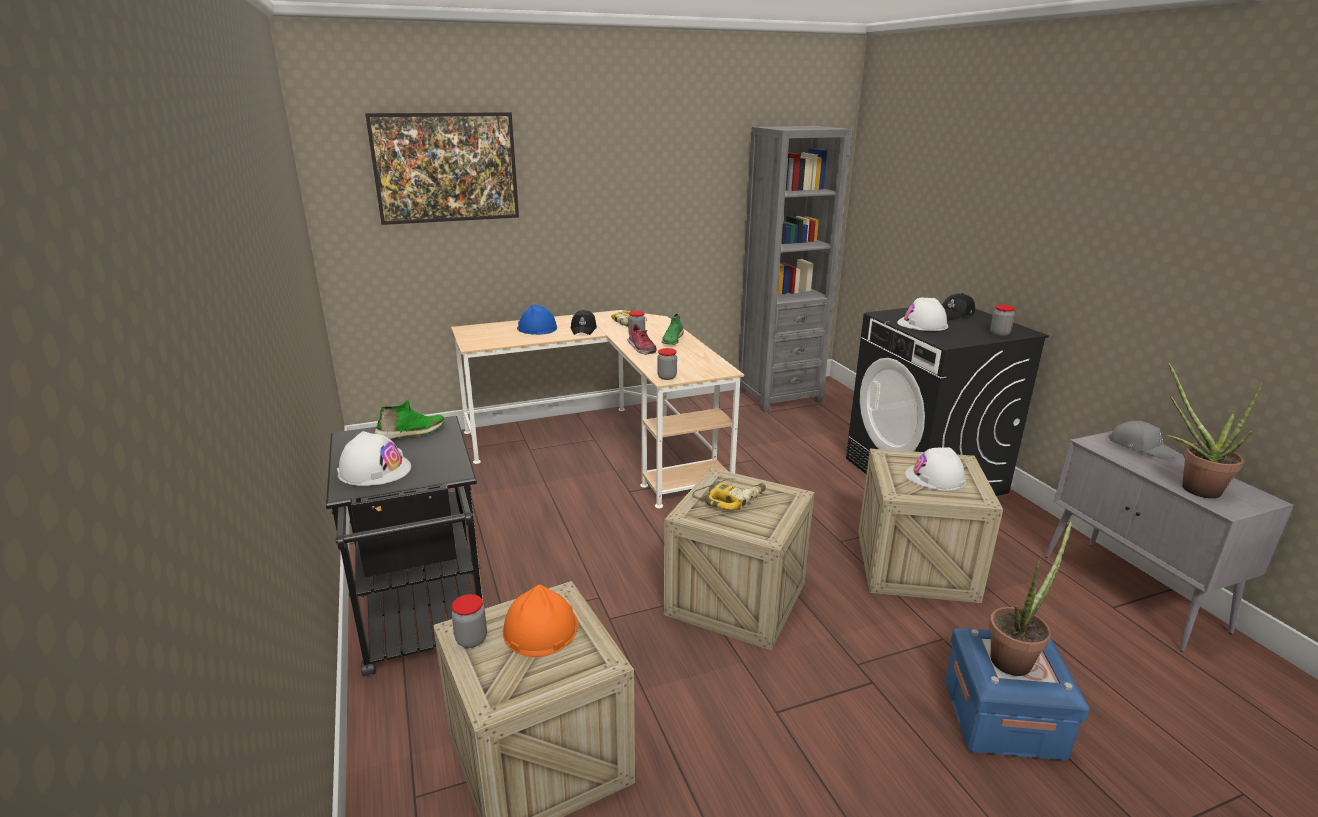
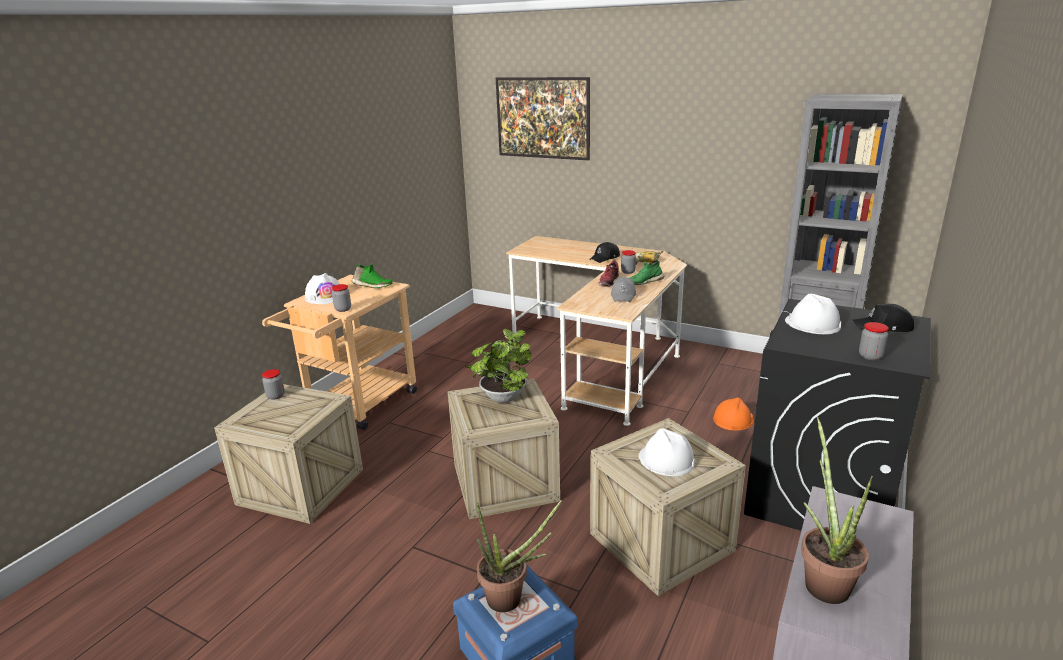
camera: 50 degrees right, 0 degrees up
(425, 628) = (356, 407): black cart -> beige cart
(537, 328) = (578, 249): blue hard hat -> none
(540, 629) = (300, 406): orange hard hat -> orange hard hat (733, 419)
(667, 377) = (576, 304): jar -> jar (343, 309)
(730, 498) = (502, 399): power drill -> potted plant
(1140, 447) = (877, 530): grey cap -> grey cap (623, 296)

